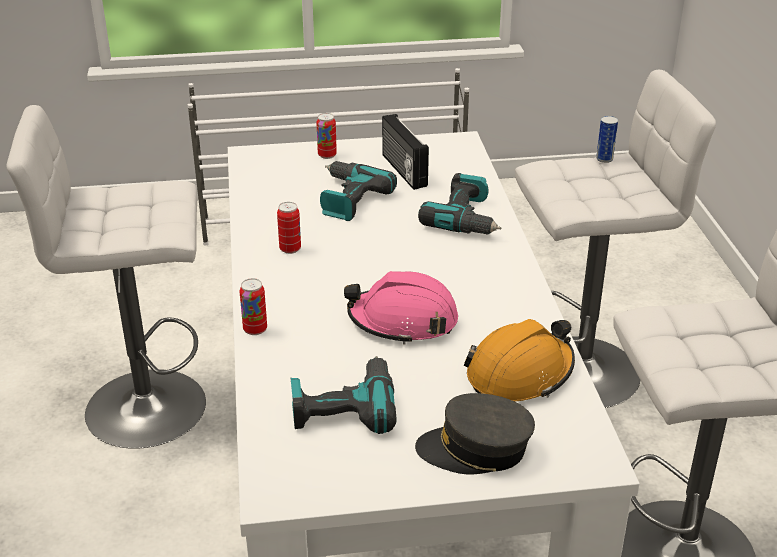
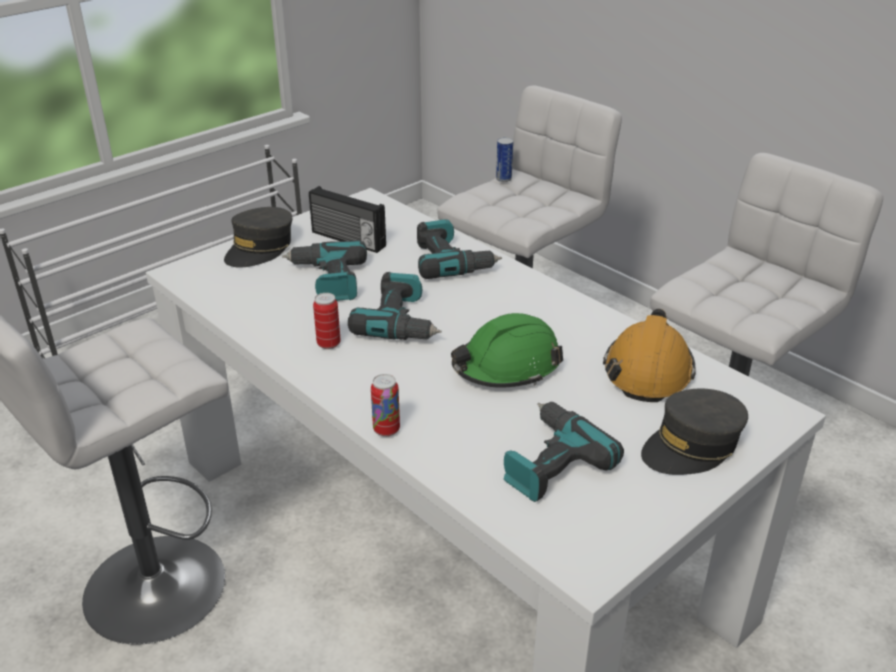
camera: 35 degrees left, 0 degrees up
(327, 155) = (260, 248): can -> grey cap
(364, 253) = (401, 322): none -> power drill
(403, 321) = (506, 367): pink hard hat -> green hard hat

